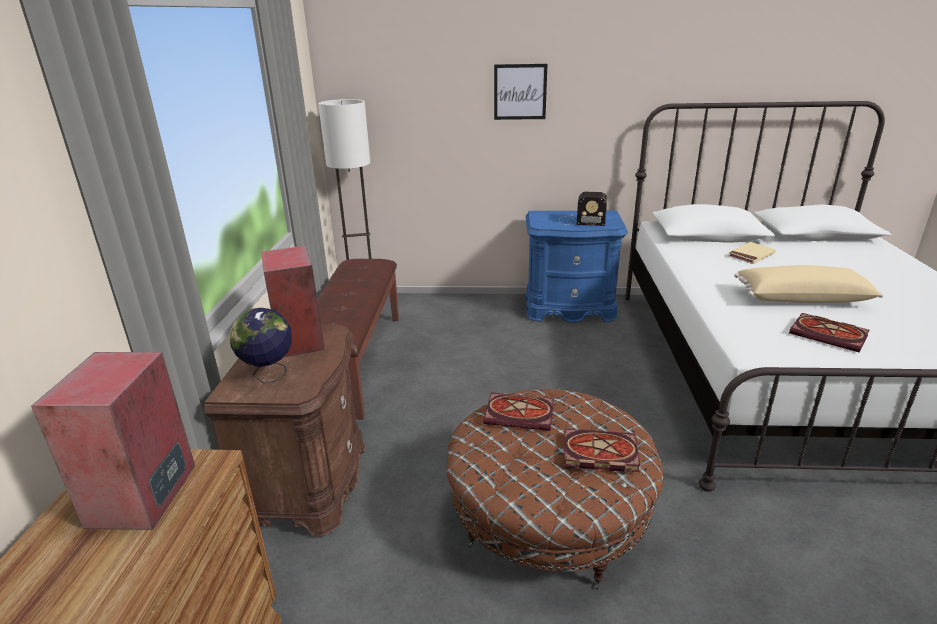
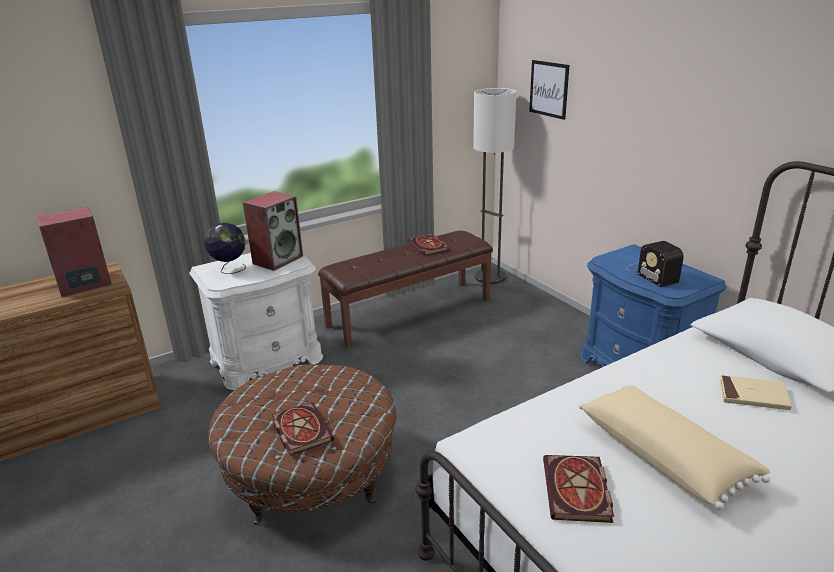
camera: 55 degrees right, 0 degrees up
(312, 482) = (269, 362): brown nightstand -> white nightstand
(520, 92) = (646, 110): picture -> picture (549, 89)
(521, 413) = (324, 380): book -> book (429, 246)

